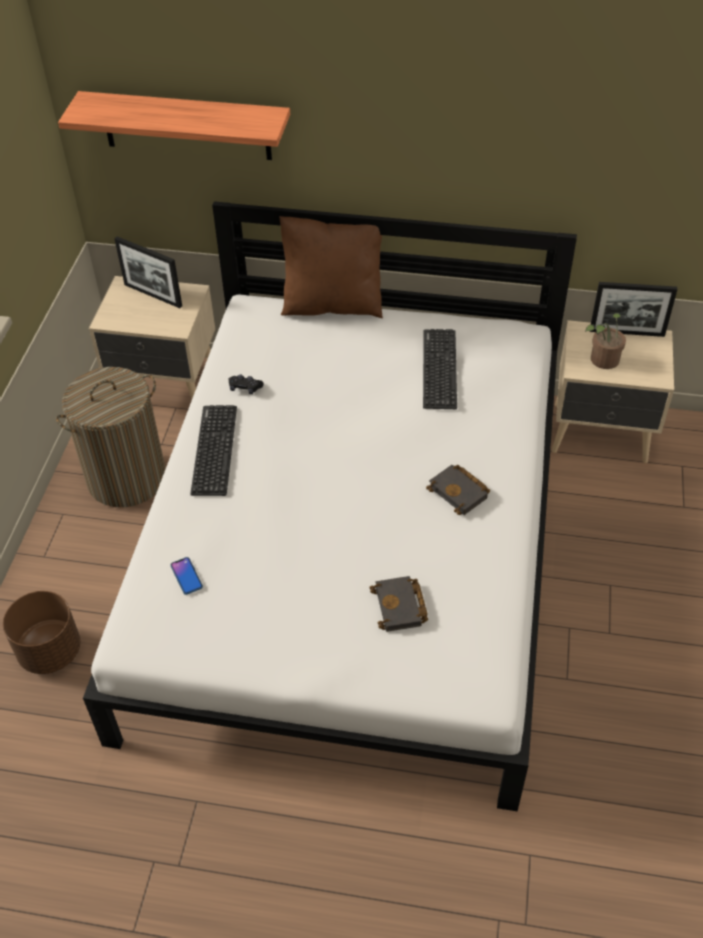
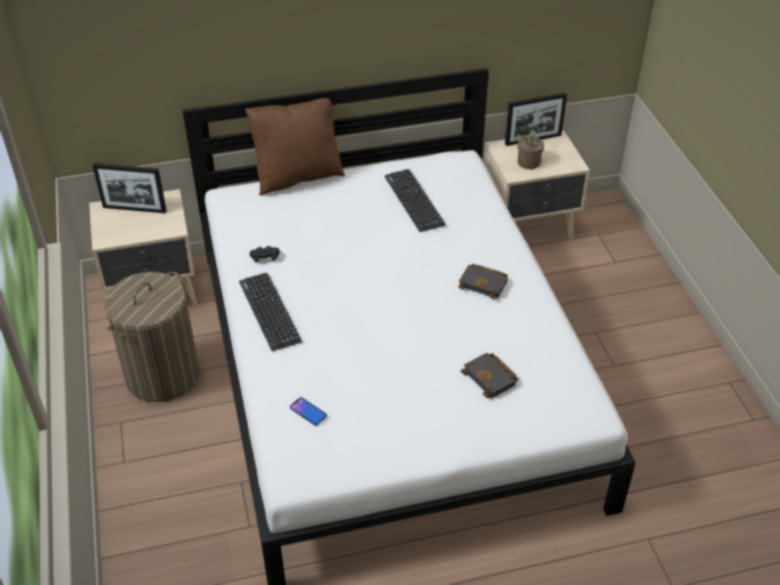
camera: 25 degrees left, 5 degrees down
(50, 651) = (176, 534): brown planter -> none
(186, 126) = (151, 47): shelf -> none

